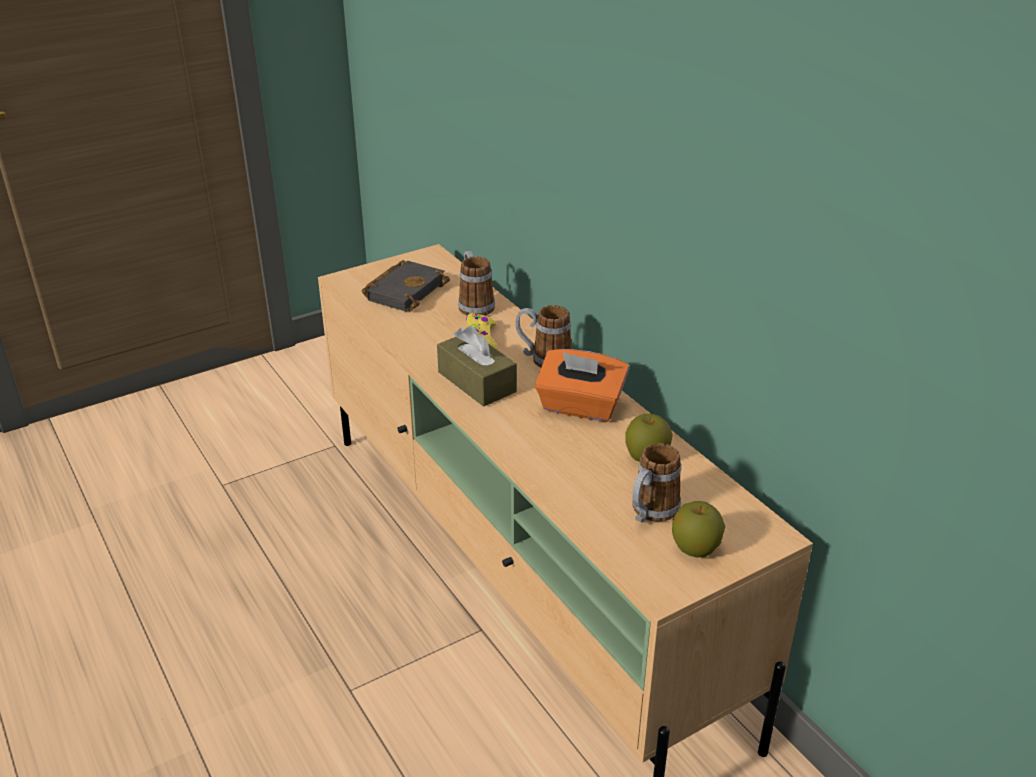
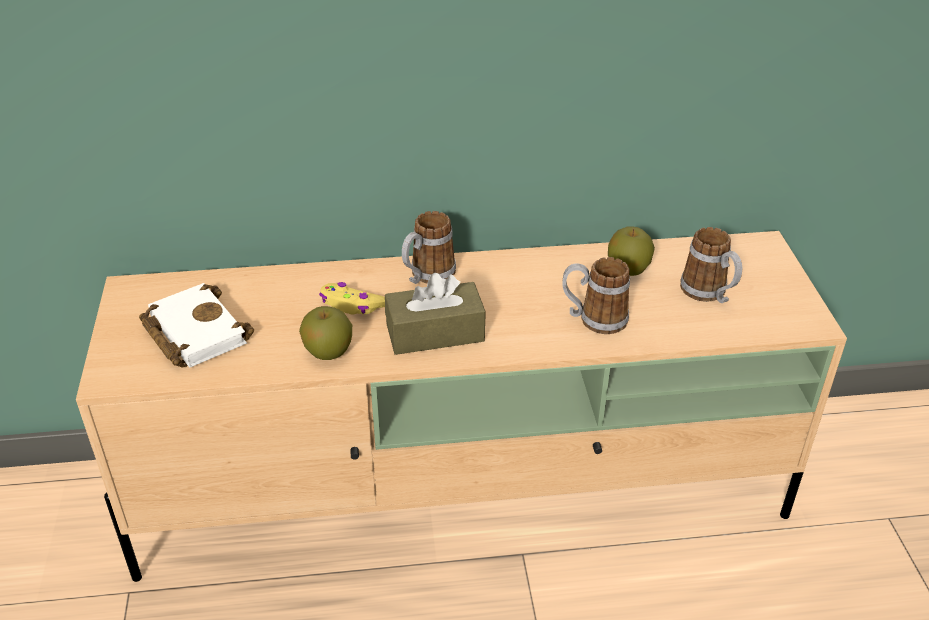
camera: 65 degrees left, 5 degrees up
(405, 290) = (192, 332): black book -> white book
(474, 304) = (277, 290): mug -> mug (593, 319)
(580, 407) = (526, 280): orange tissue box -> none
(695, 548) = (765, 287): apple -> apple (328, 351)

